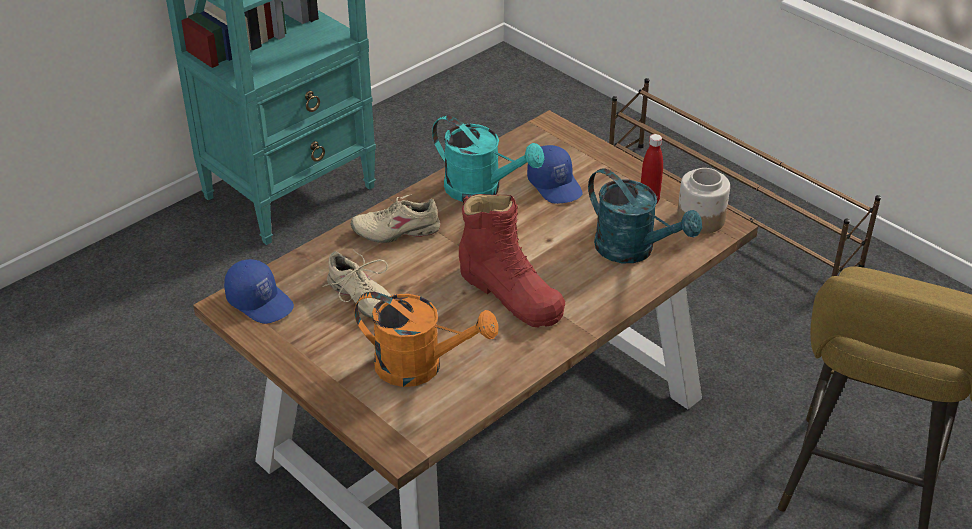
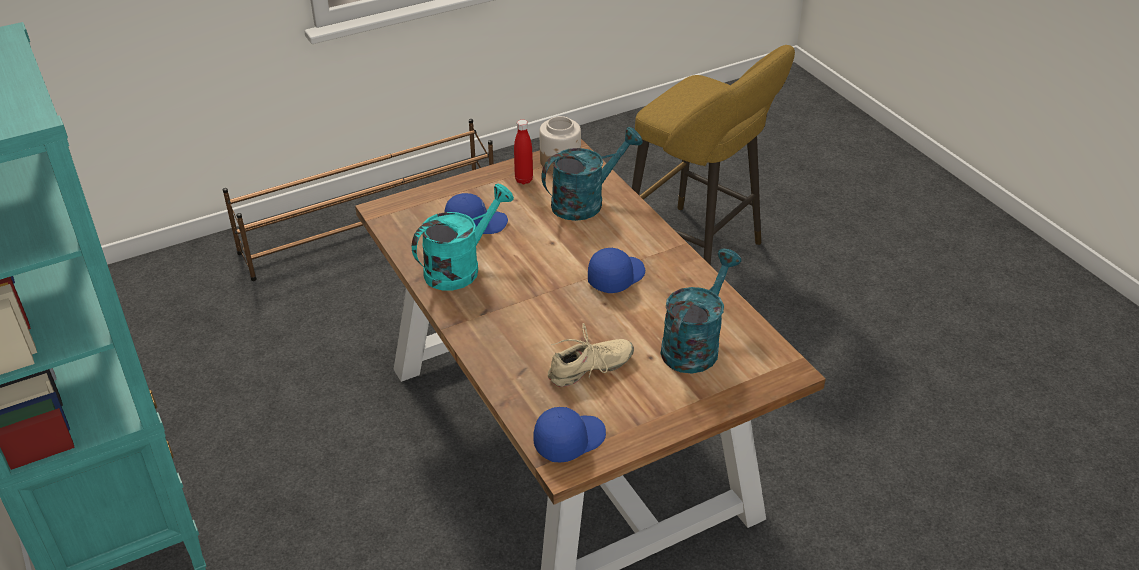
camera: 75 degrees left, 0 degrees up
(396, 230) = (496, 331): beige shoe -> none
(420, 367) = (694, 344): orange watering can -> turquoise watering can
(510, 293) = (615, 277): red boot -> blue cap

